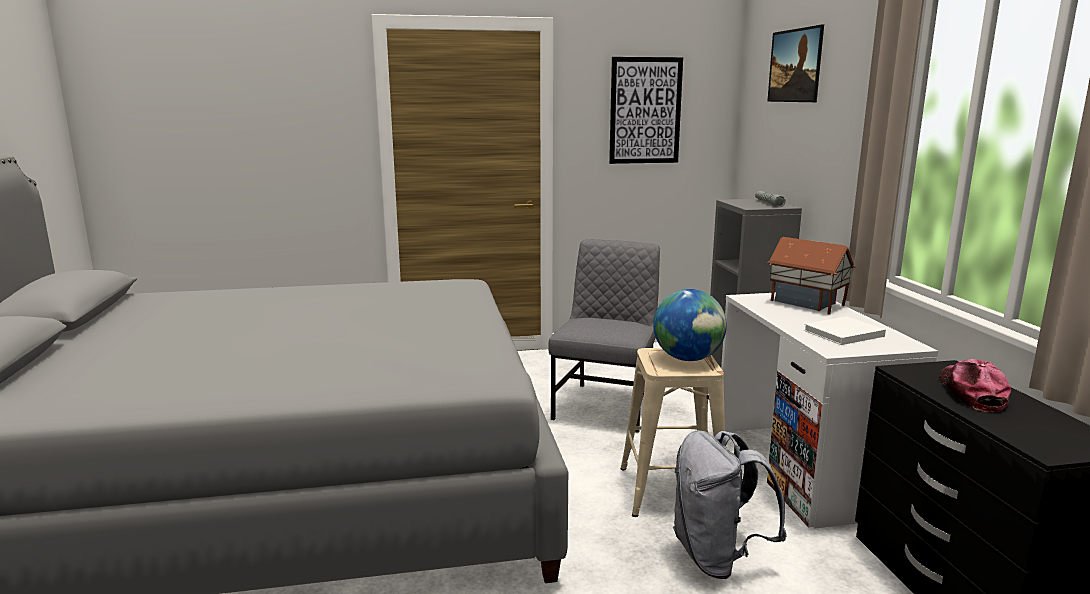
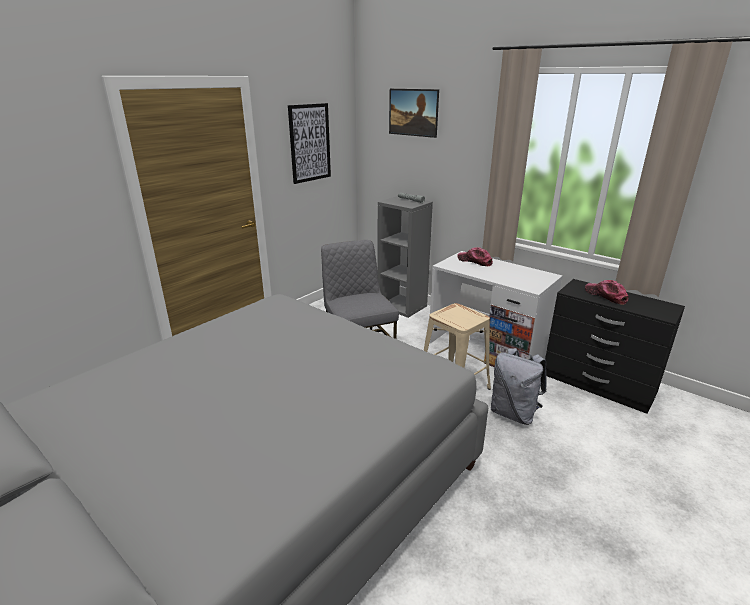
camera: 40 degrees left, 10 degrees up
(687, 359) = (461, 313): globe -> none
(806, 304) = (475, 261): toy house -> cap
(842, 333) = (518, 277): white book -> none

